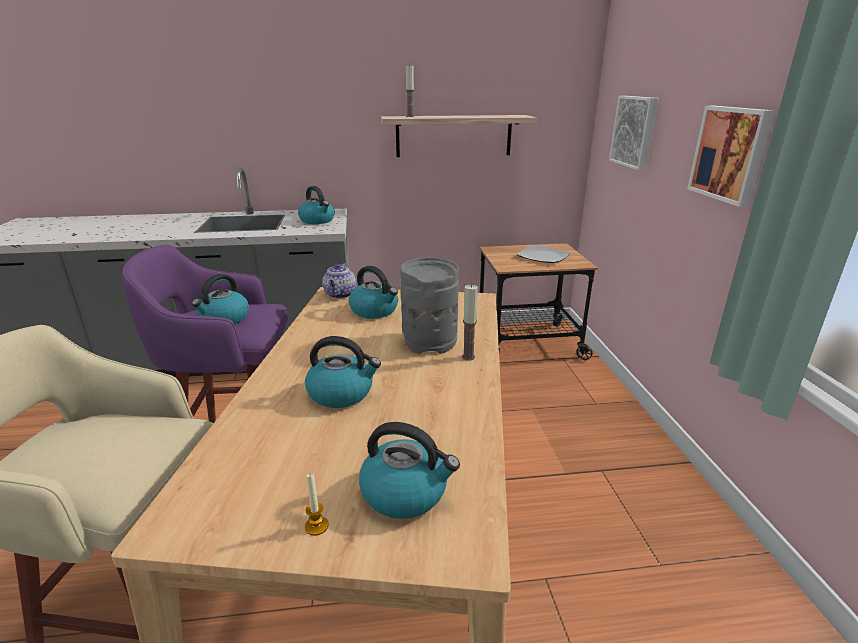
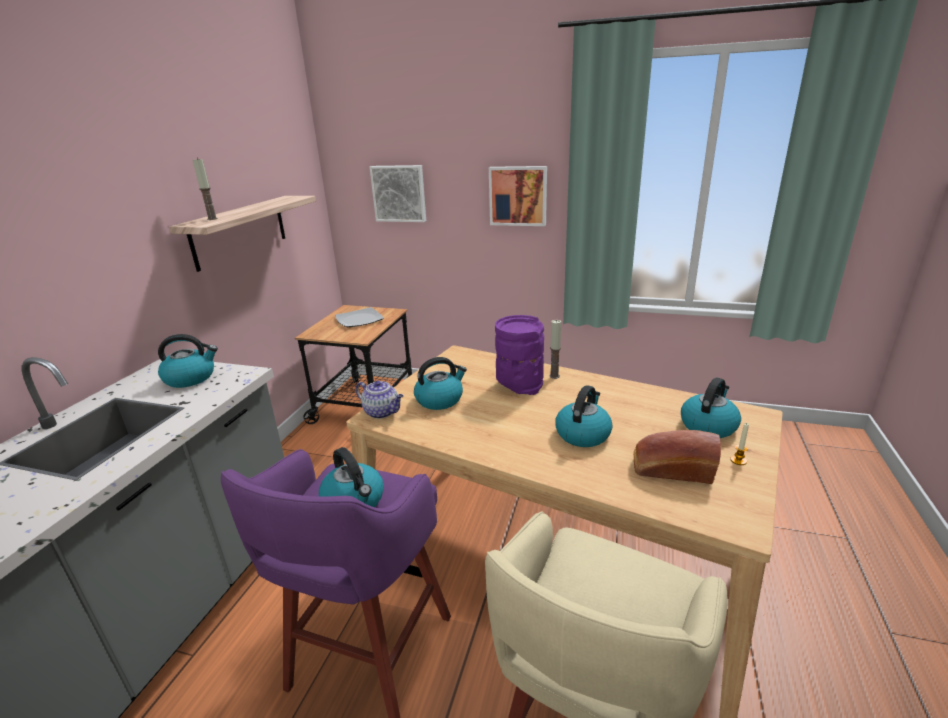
camera: 65 degrees left, 0 degrees up
(281, 463) = (671, 470): none -> bread
(430, 341) = (519, 385): grey vase -> purple vase

